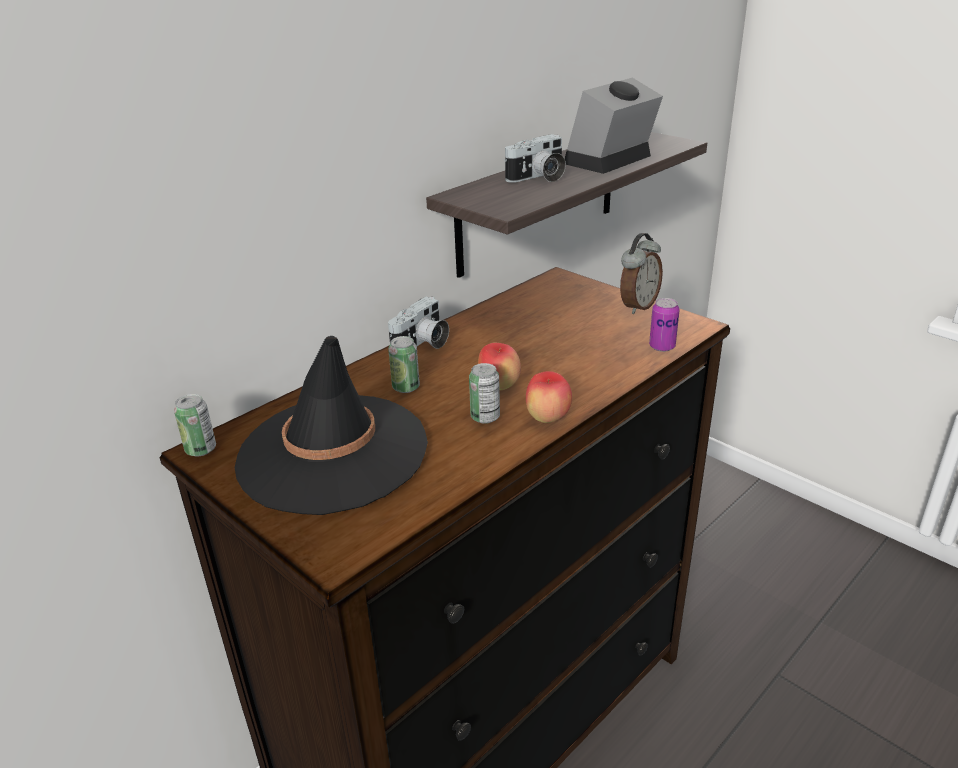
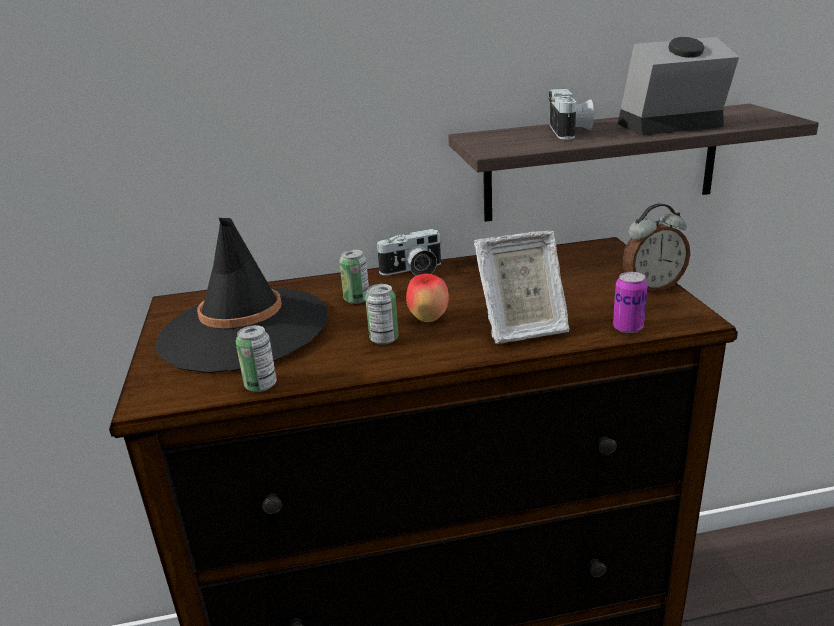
camera: 35 degrees right, 5 degrees down
(201, 449) = (174, 301): can -> can (260, 385)
(538, 178) = (571, 132): camera -> camera turned 90 degrees counterclockwise
(548, 419) = (432, 356): apple -> none
(587, 372) = (521, 329): none -> picture frame

